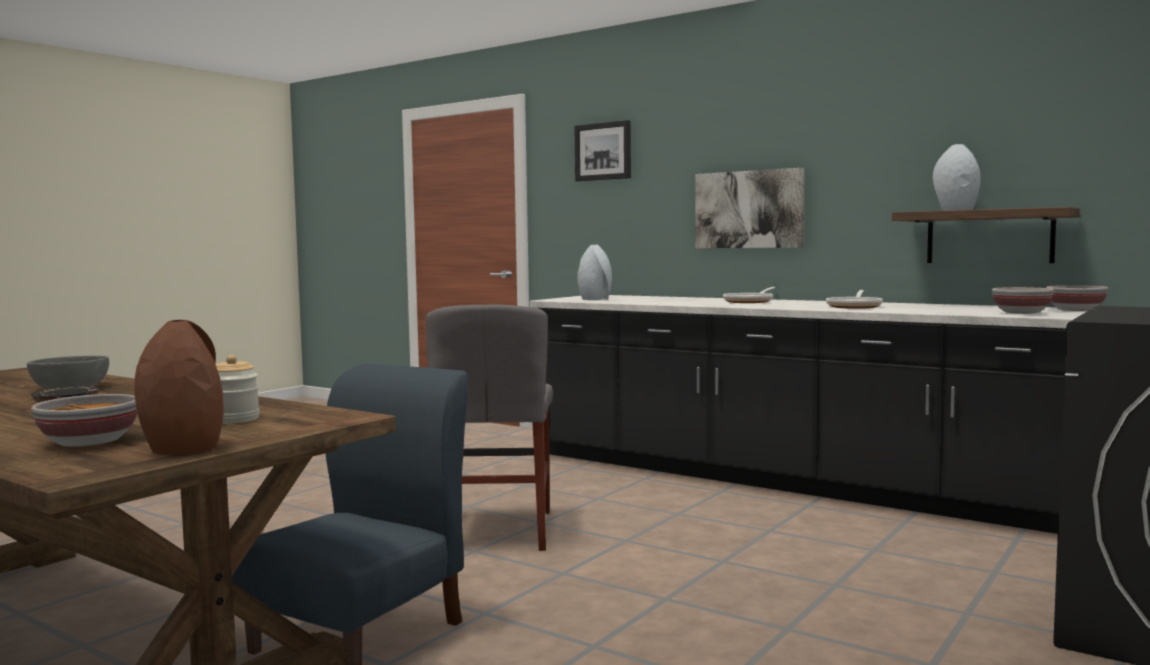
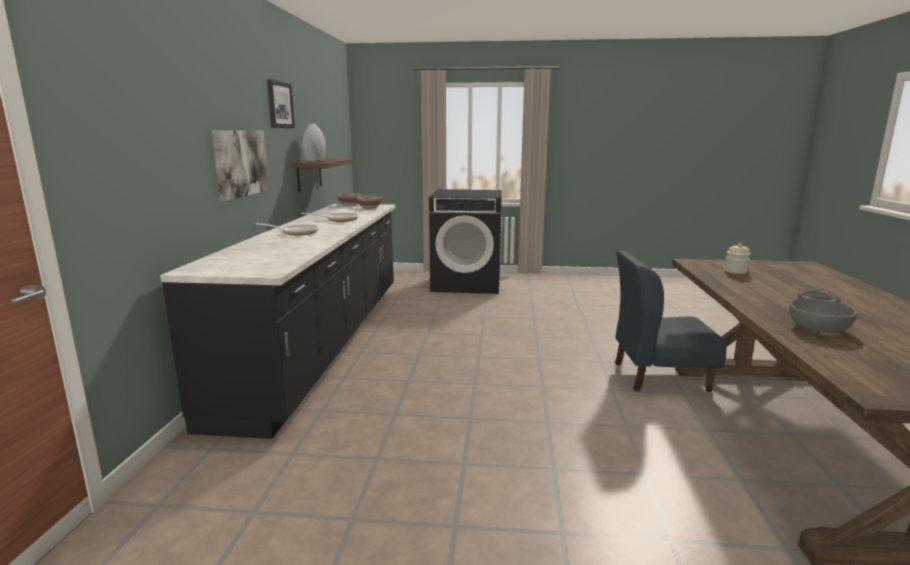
camera: 120 degrees left, 10 degrees up
(89, 442) = (802, 275): bowl -> none
(183, 449) = (767, 264): brown vase -> none
(495, 530) = (504, 392): grey chair -> none
(595, 299) = (269, 261): grey vase -> none
(603, 151) = (133, 92): picture -> picture (279, 105)

